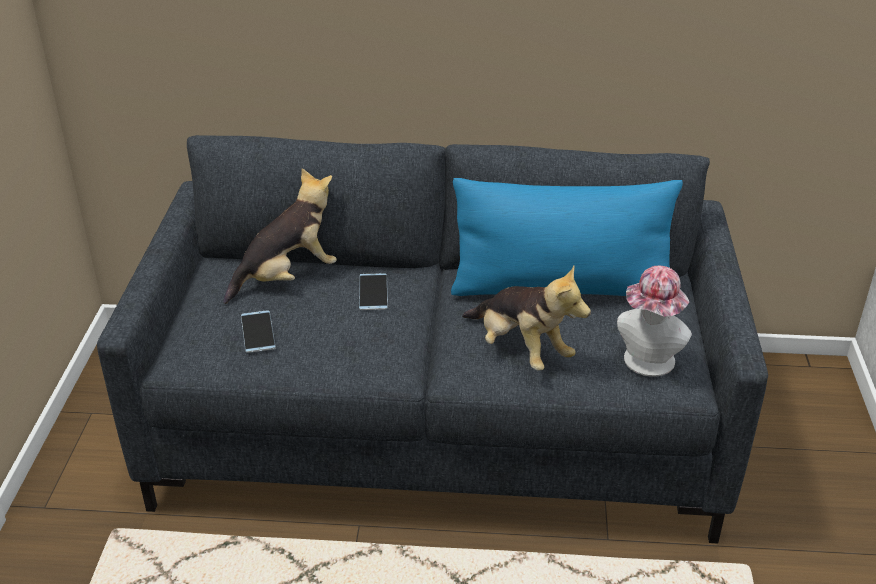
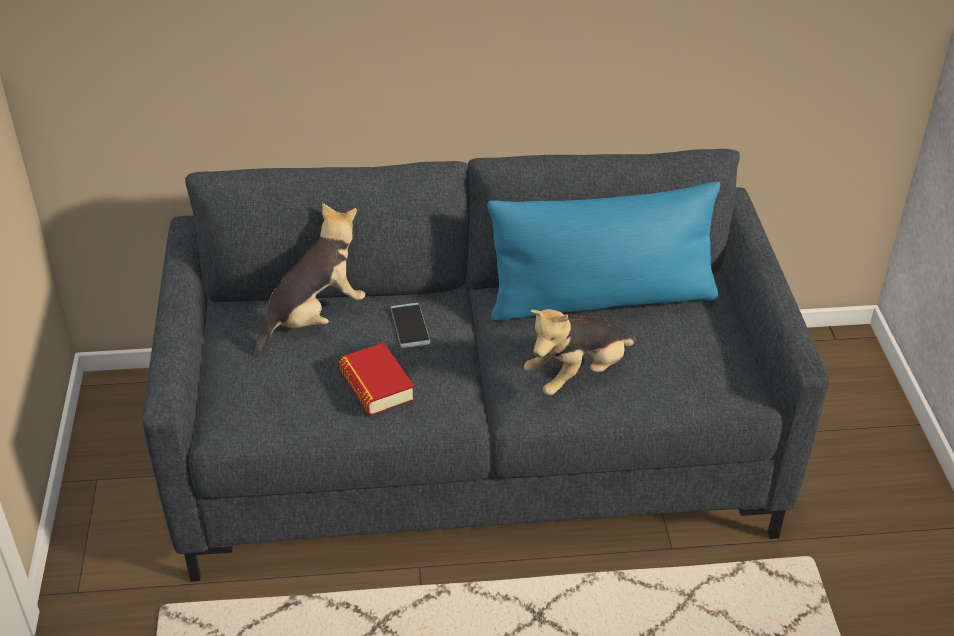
camera: 10 degrees left, 5 degrees up
(258, 332) = (301, 385): phone -> none
(326, 339) = (376, 385): none -> book
(520, 350) = (578, 374): plush toy -> plush toy turned 105 degrees clockwise
(647, 364) = (706, 376): hat -> none

